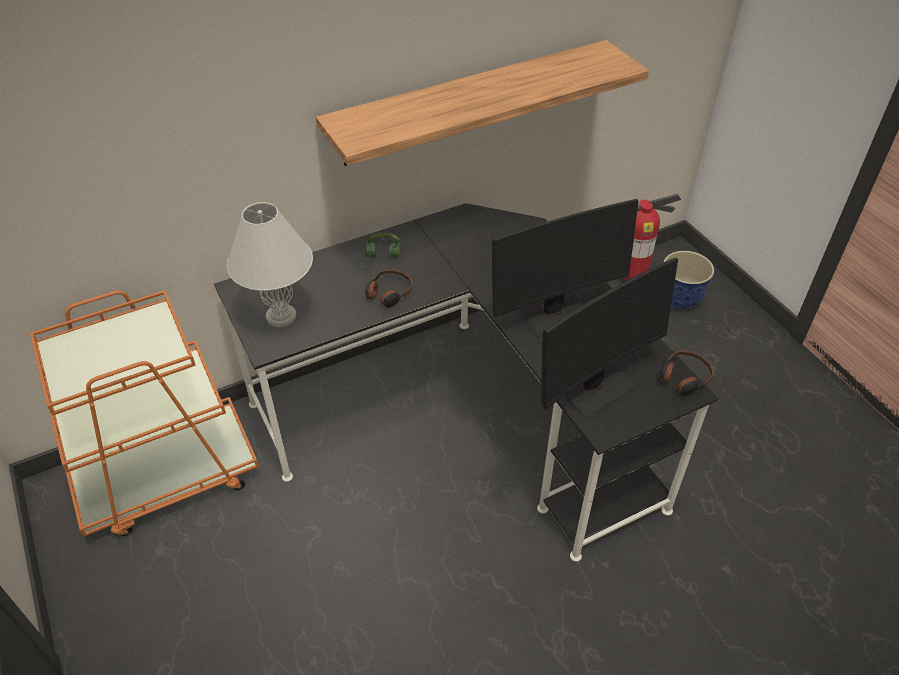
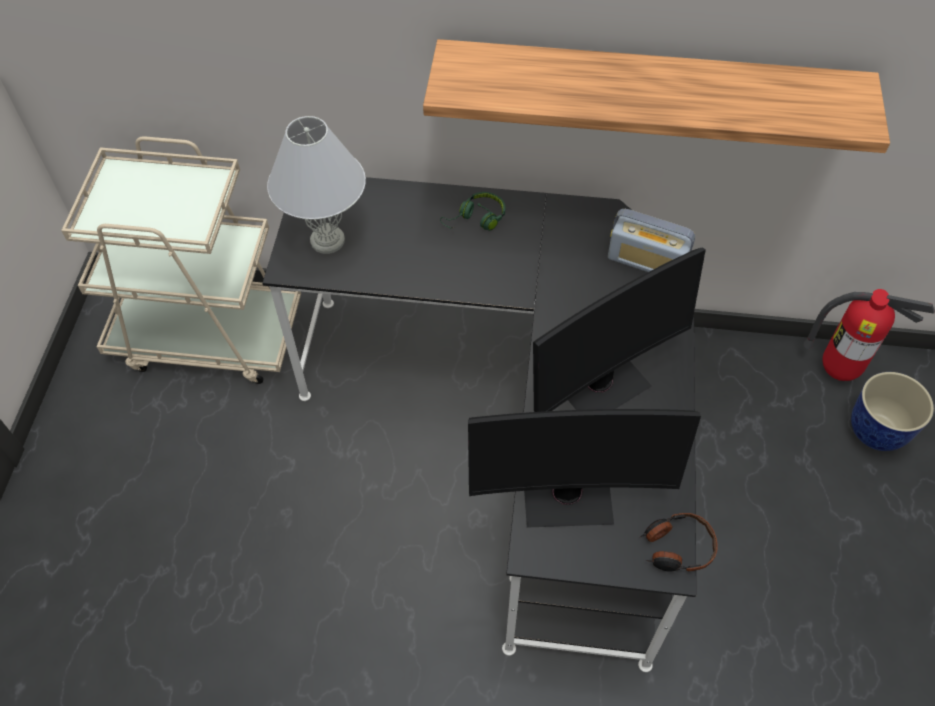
camera: 35 degrees right, 10 degrees up
(168, 476) = (208, 335): orange cart -> beige cart
(388, 294) = (447, 269): headphones -> none
(516, 230) = (646, 262): none -> radio
(553, 312) = (601, 384): monitor -> monitor turned 45 degrees counterclockwise

